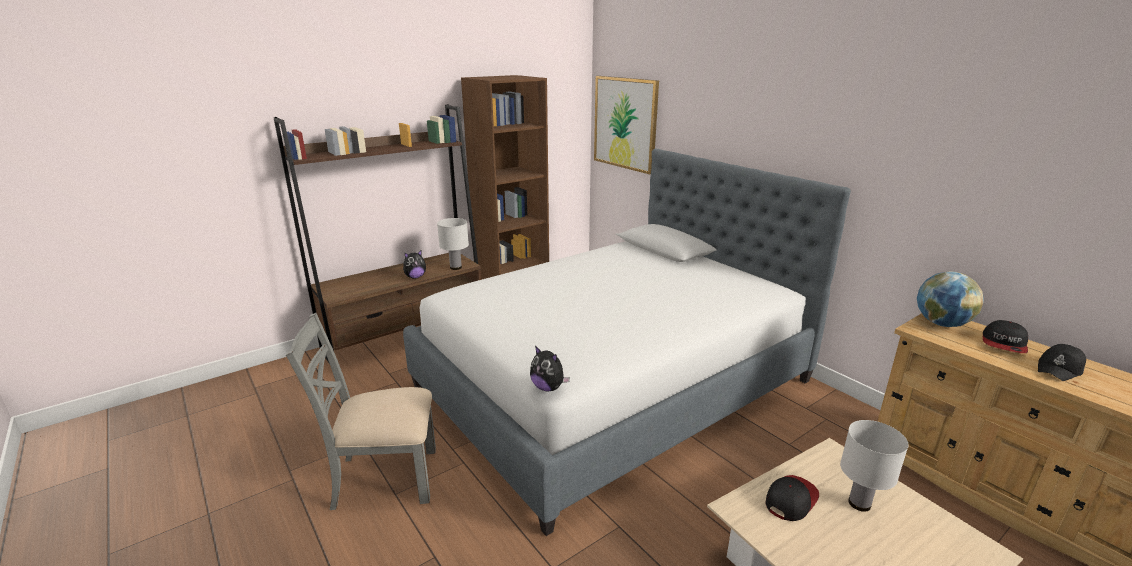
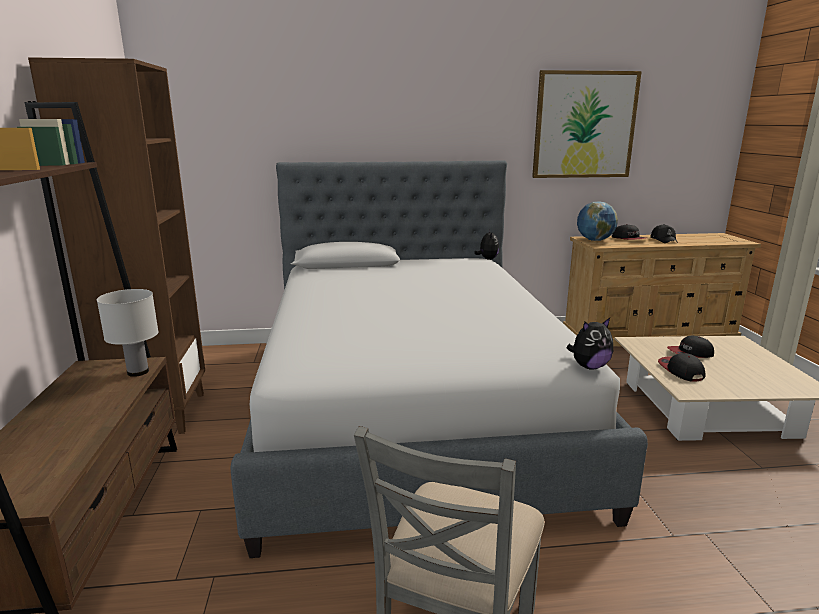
camera: 60 degrees left, 5 degrees down
(415, 277) = (108, 407): plush toy -> plush toy (487, 259)
(625, 123) = (210, 141): picture -> picture (584, 125)
(859, 504) = (690, 353): white table lamp -> cap

